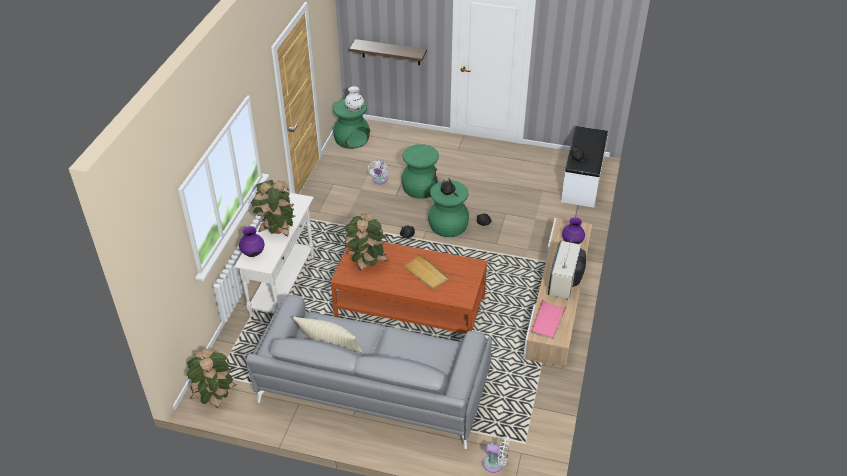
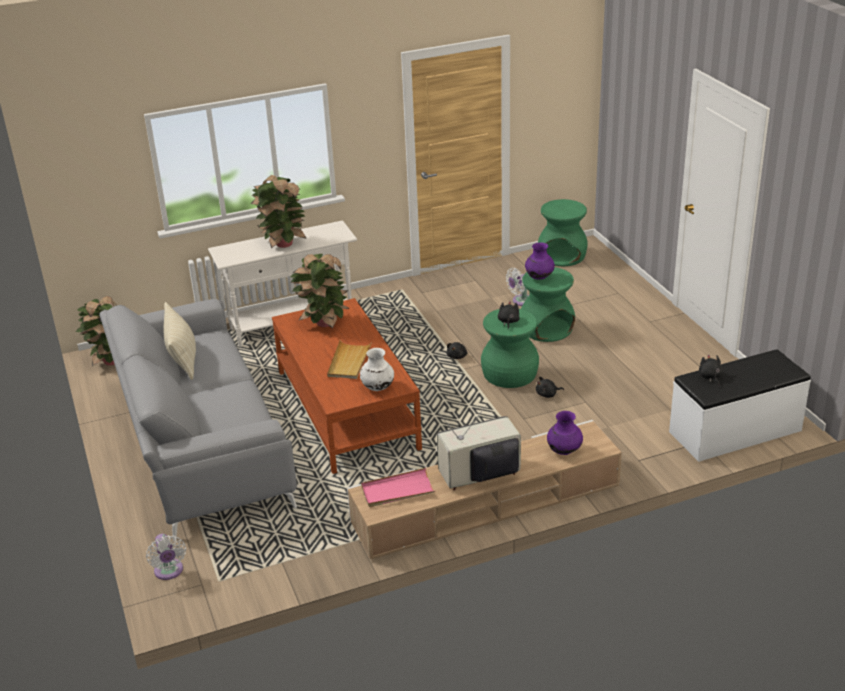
camera: 55 degrees right, 10 degrees down
(253, 253) = (235, 248): purple vase -> purple vase (539, 277)
(354, 109) = (563, 212): white vase -> white vase (377, 387)
(391, 52) = (635, 158): shelf -> none

